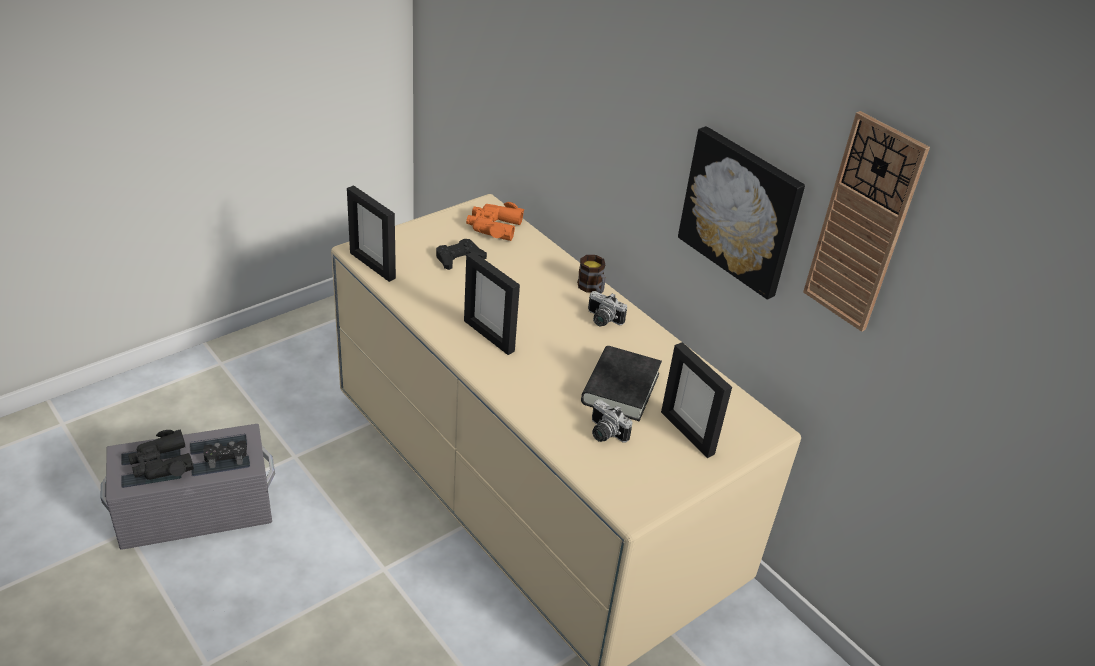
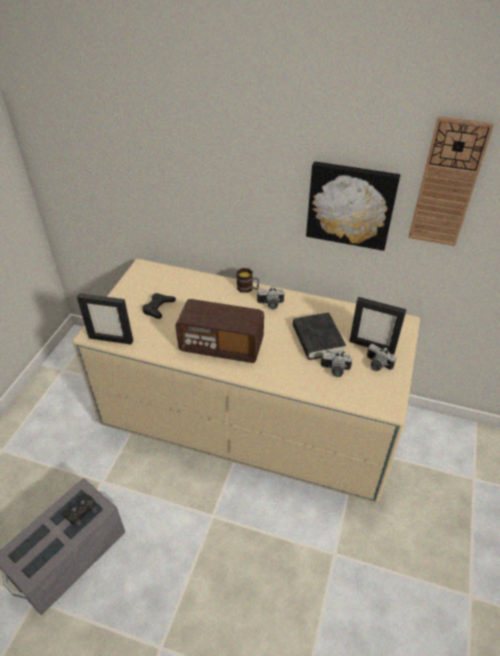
camera: 30 degrees left, 5 degrees up
(161, 463) = (42, 544): black binoculars -> none
(490, 335) = (221, 346): picture frame -> radio
(493, 226) = (159, 278): orange binoculars -> none
(668, 457) = (376, 365): none -> camera

